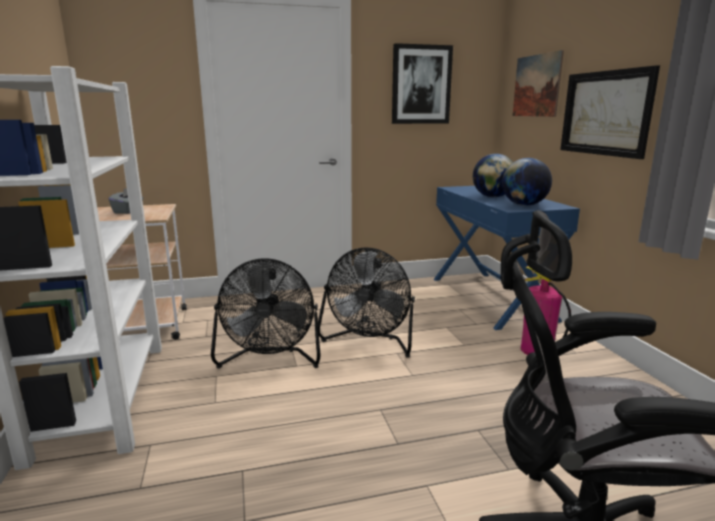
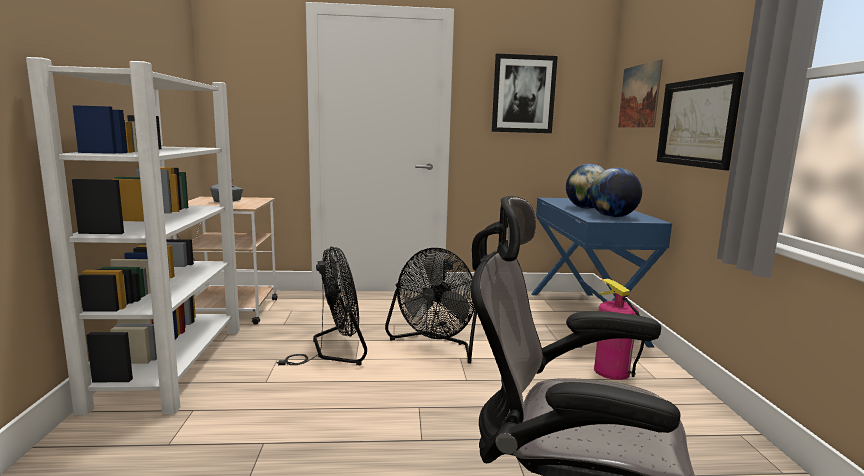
camera: 10 degrees right, 5 degrees down
(267, 357) = (331, 348): black fan -> black fan turned 120 degrees counterclockwise

